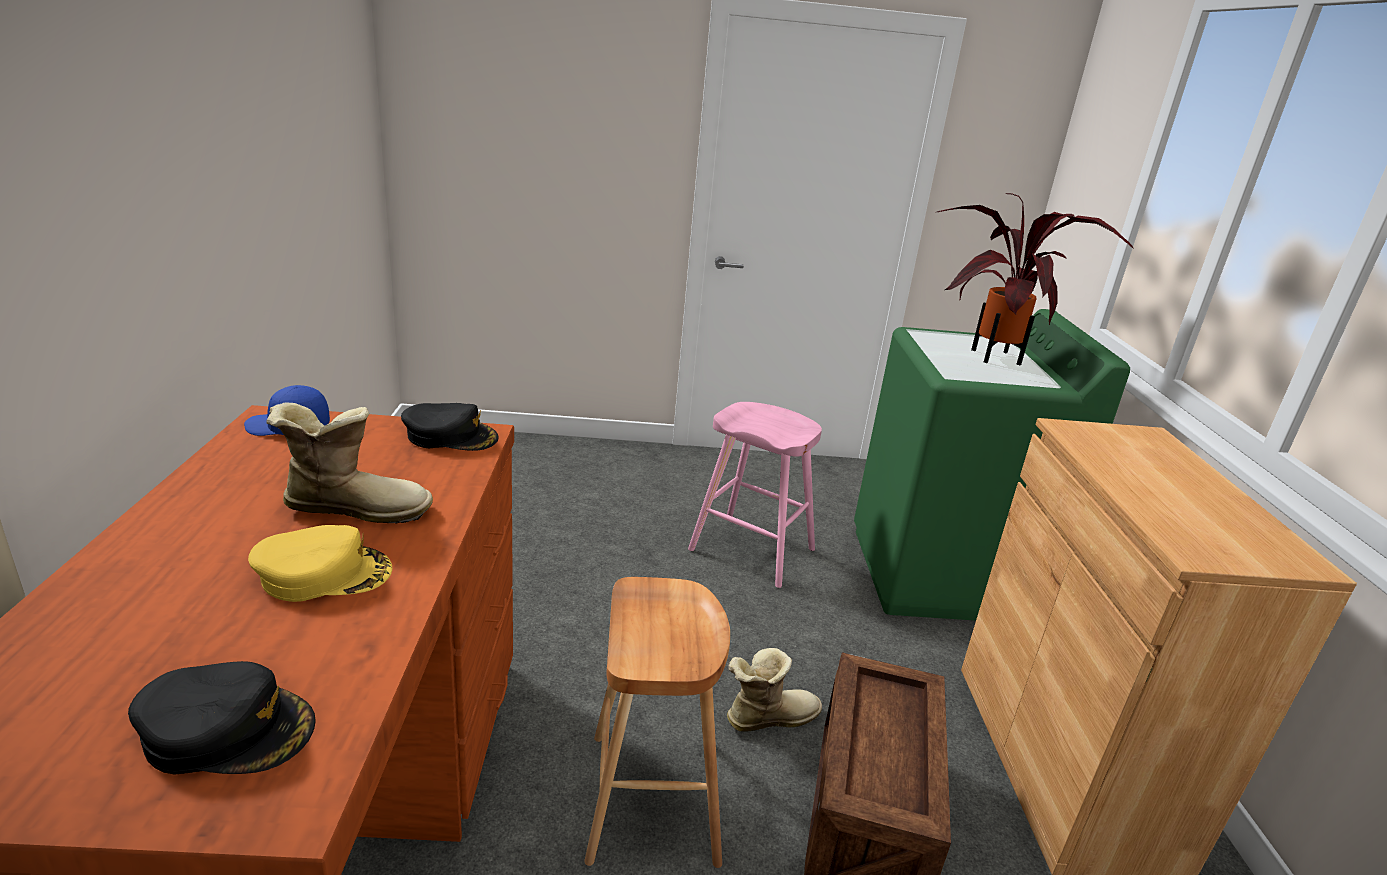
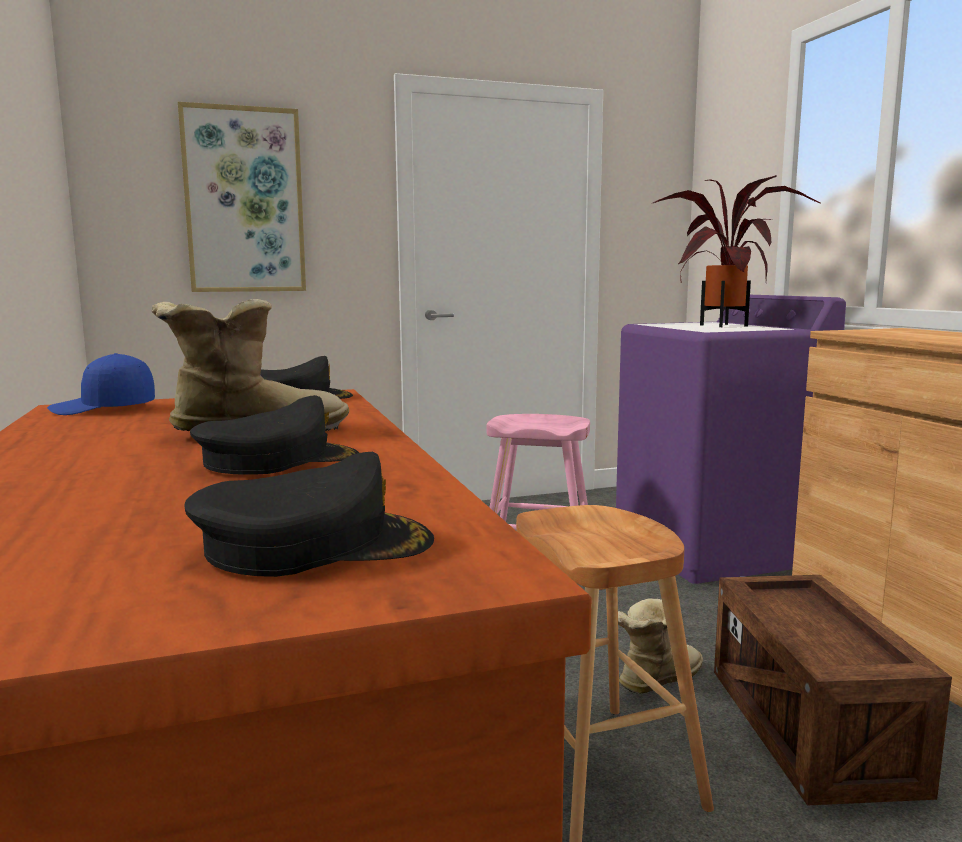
camera: 15 degrees left, 15 degrees down
(324, 573) = (278, 460): yellow cap -> black cap
(541, 127) = (244, 201): none -> picture
(941, 574) = (714, 549): green washing machine -> purple washing machine

